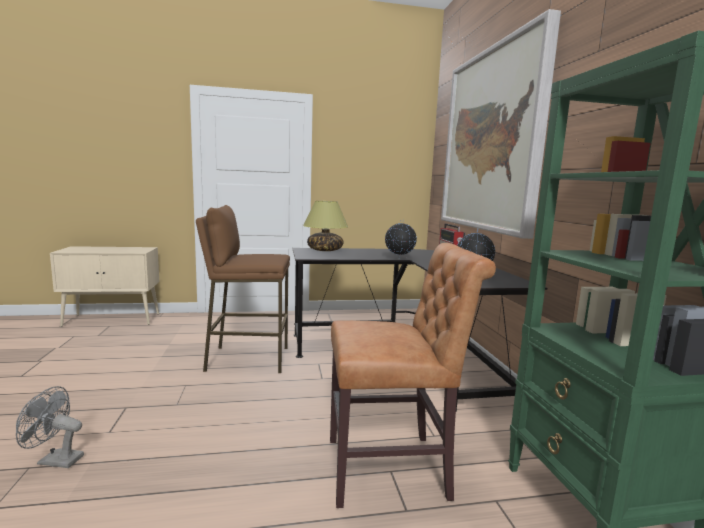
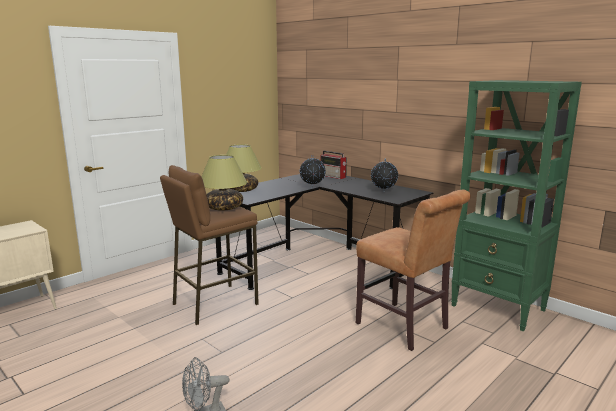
camera: 35 degrees left, 5 degrees up
(263, 256) = (224, 208): none -> table lamp
(393, 468) = (405, 328): brown chair -> brown chair turned 90 degrees clockwise
(491, 141) = (360, 85): picture -> none

